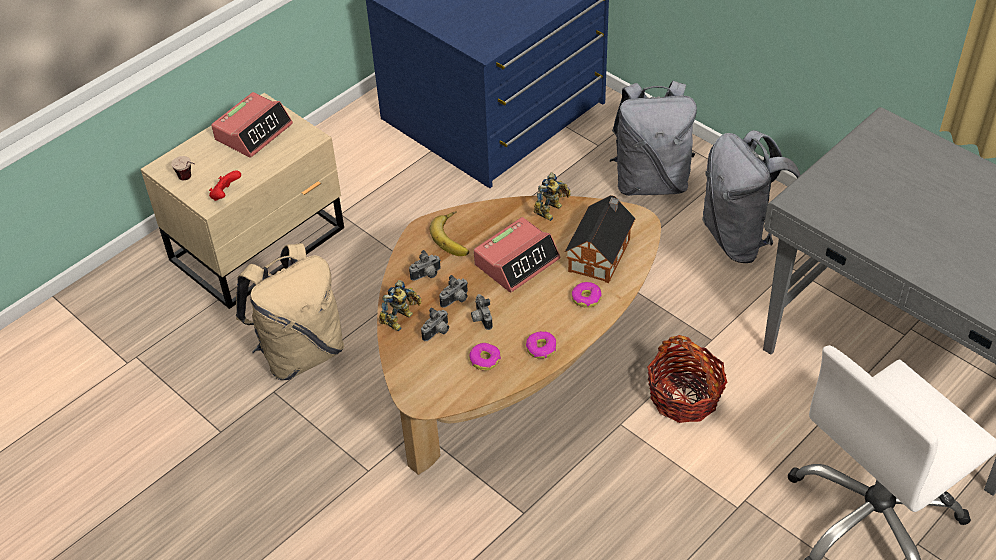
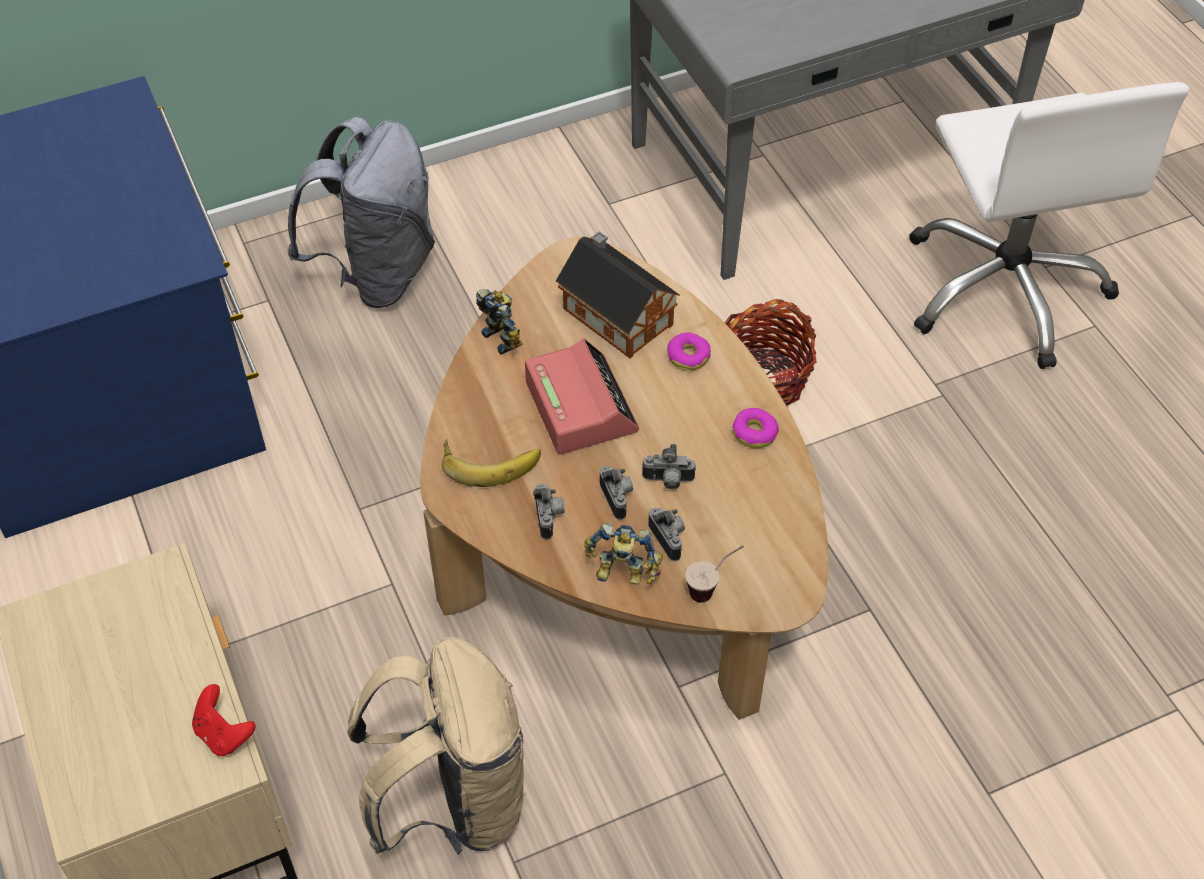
camera: 70 degrees left, 5 degrees up
(189, 180) = (146, 782): cup -> cup (713, 588)
(254, 132) = (89, 651): alarm clock -> none
(401, 319) = (622, 575): toy robot -> toy robot turned 135 degrees clockwise
(485, 360) = (746, 500): donut -> none
(743, 239) = (537, 226): grey backpack -> none

